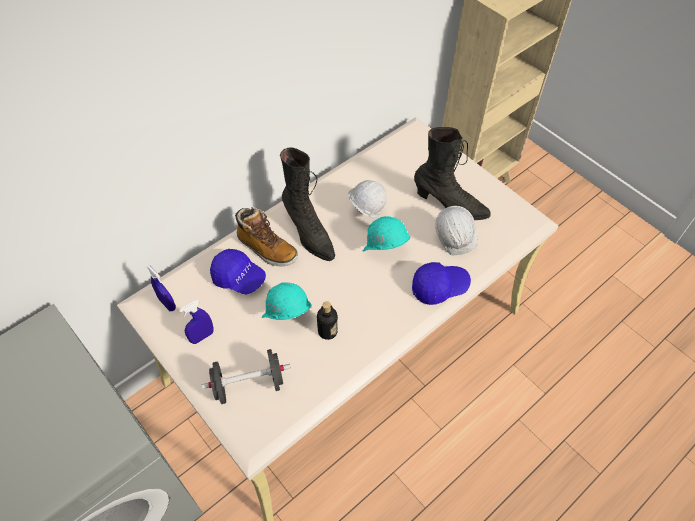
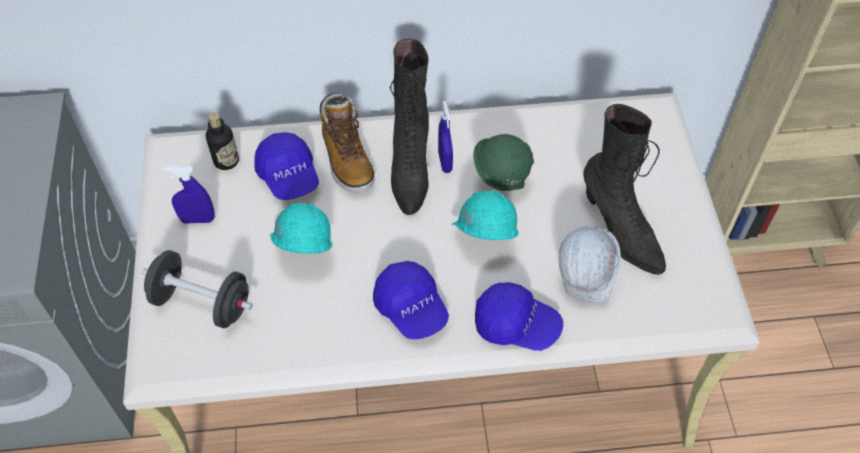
camera: 35 degrees right, 0 degrees up
(167, 304) = (192, 162): blue spray bottle -> blue spray bottle (445, 162)
(327, 331) = (336, 296): bottle -> bottle (226, 161)
(365, 213) = (500, 181): white hard hat -> green hard hat
(376, 312) = (411, 308): none -> blue cap

